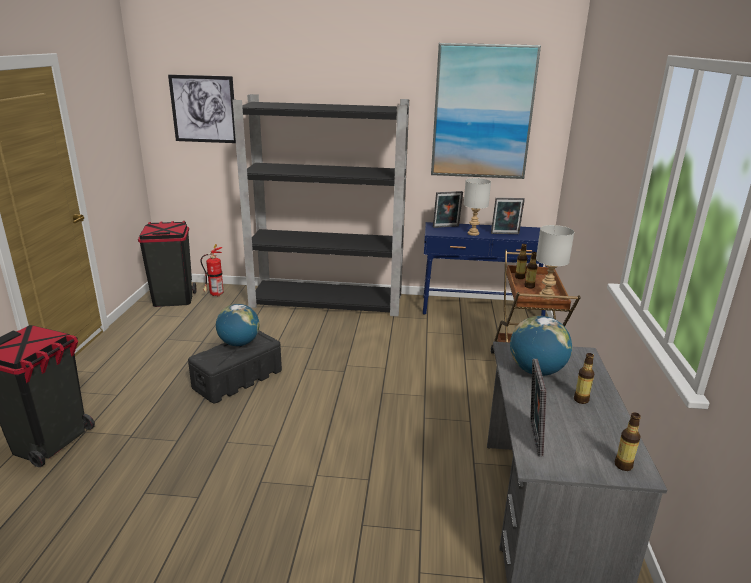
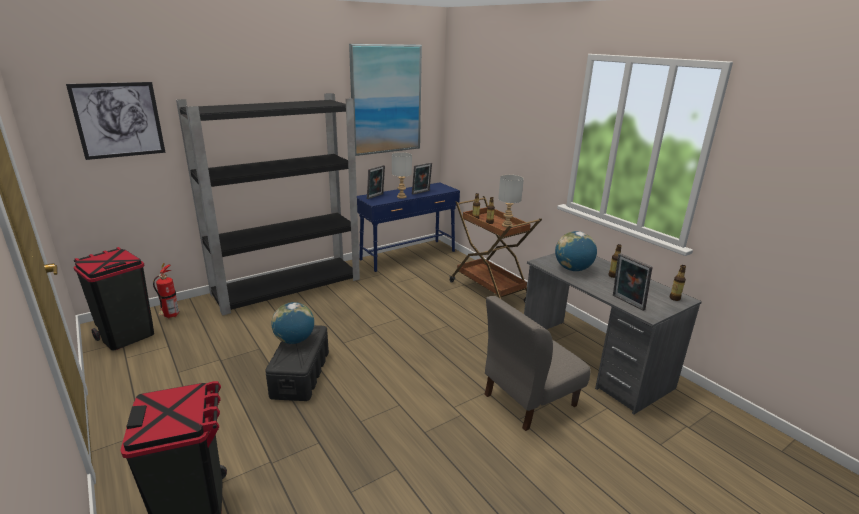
camera: 40 degrees left, 0 degrees up
(401, 513) = (529, 400): none -> grey chair

